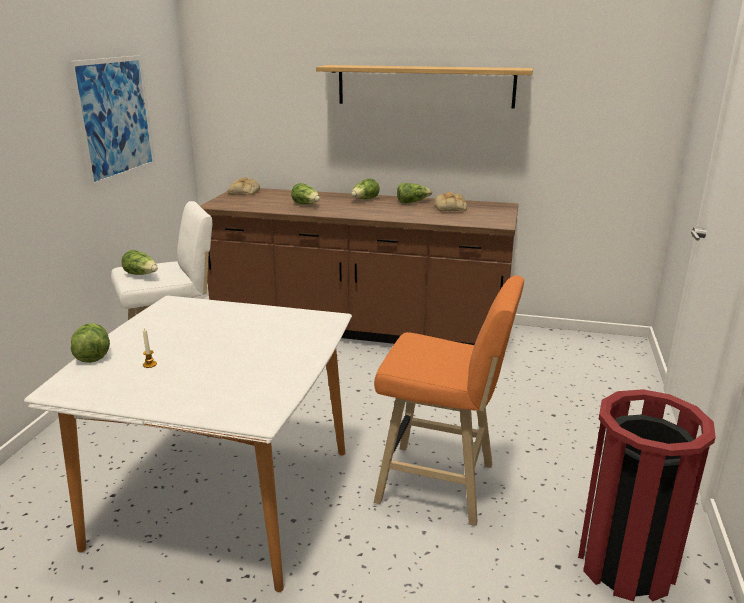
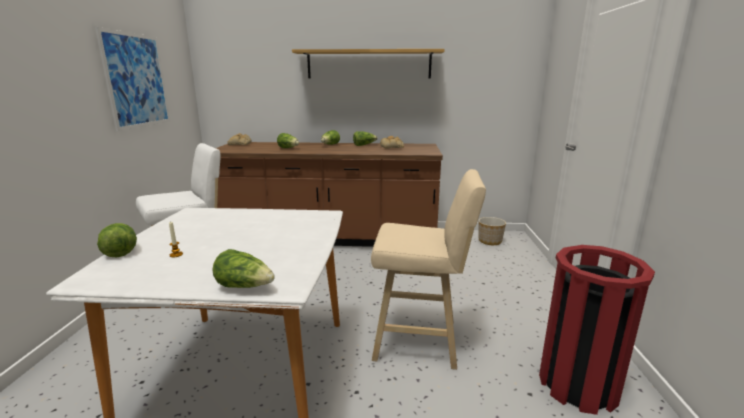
camera: 10 degrees left, 5 degrees down
(142, 274) = (162, 198): lettuce -> lettuce (245, 286)
(442, 485) = (420, 341): orange stool -> beige stool
(587, 351) = (489, 241): none -> planter

